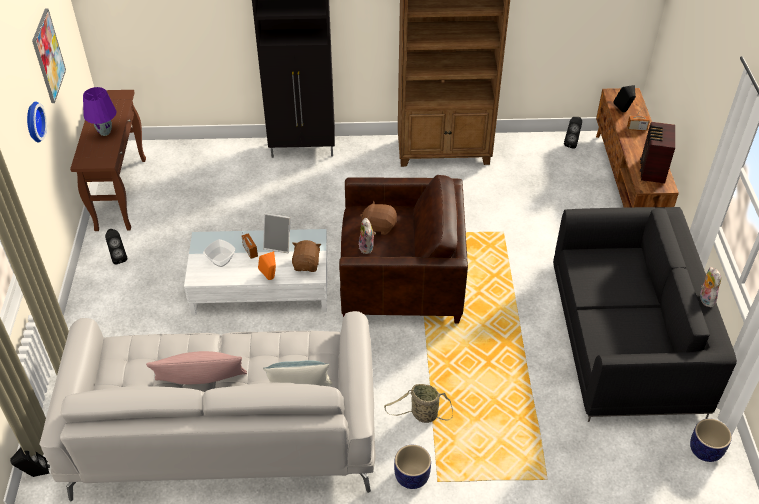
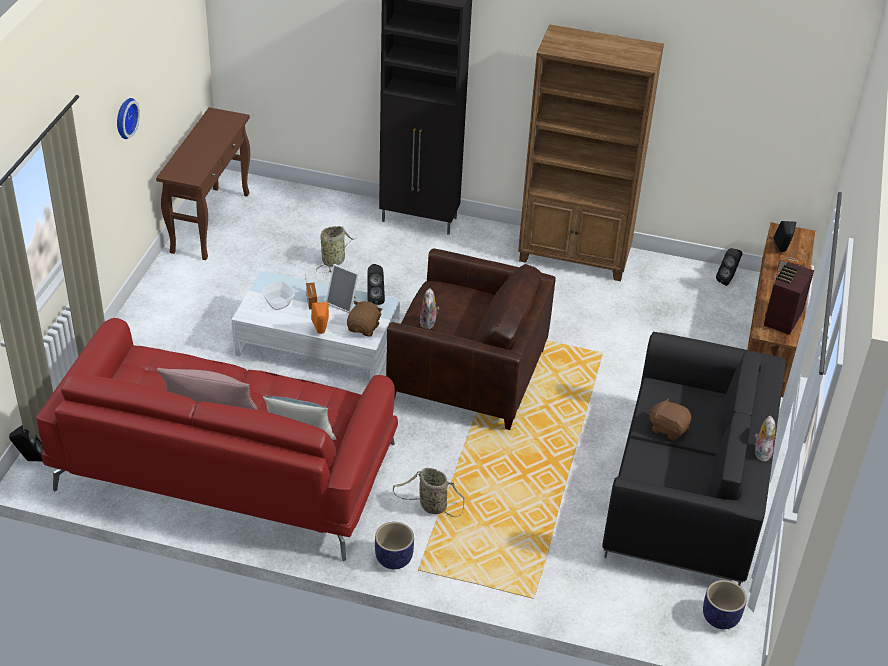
camera: 15 degrees right, 5 degrees down
(48, 56) = (160, 58): picture -> none
(105, 132) = (204, 150): purple table lamp -> none
(118, 257) = (184, 283): black speaker -> black speaker (374, 298)
(223, 429) = (224, 466): grey sofa -> red sofa
(245, 203) = (334, 260): none -> basket
(379, 226) = (451, 305): brown plush toy -> brown plush toy (668, 428)

